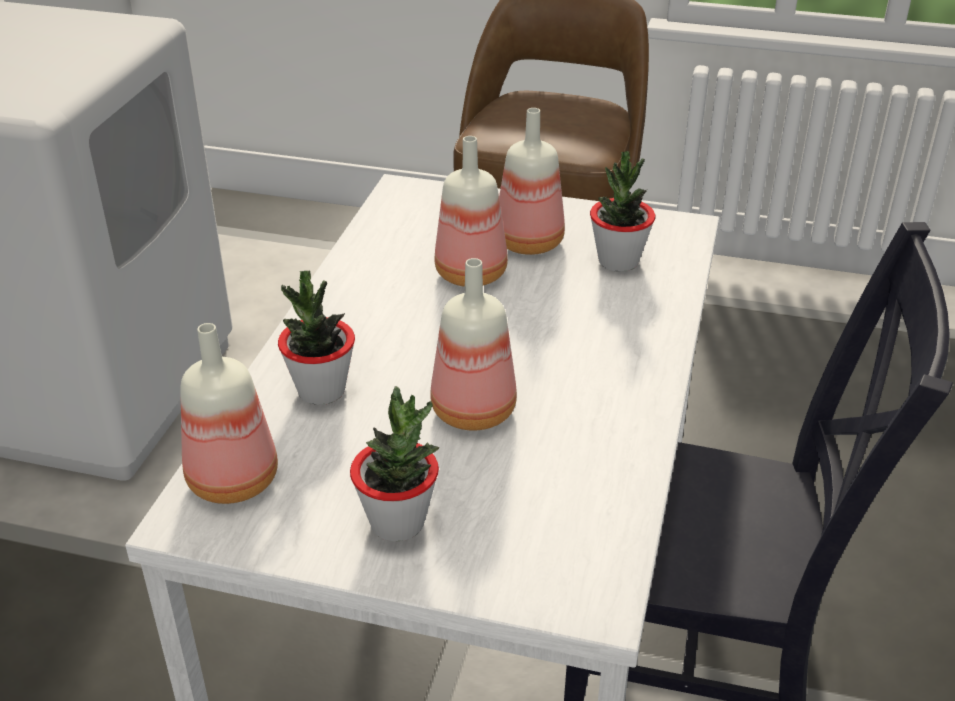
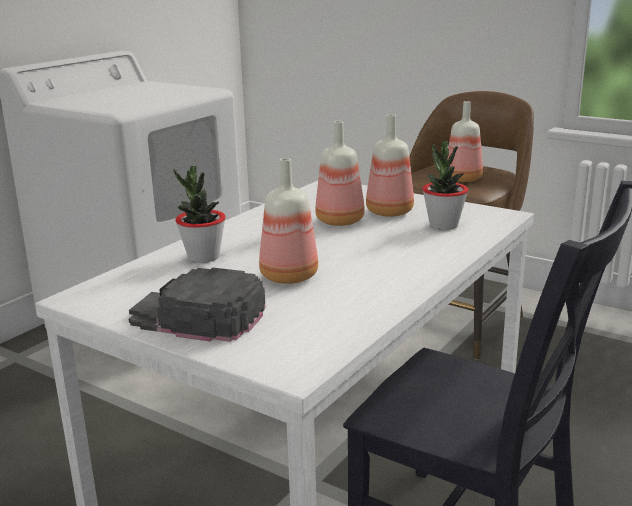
camera: 20 degrees right, 15 degrees down
(231, 479) = (118, 285): bottle -> bottle (462, 178)
(398, 522) = (198, 316): potted plant -> black cap

